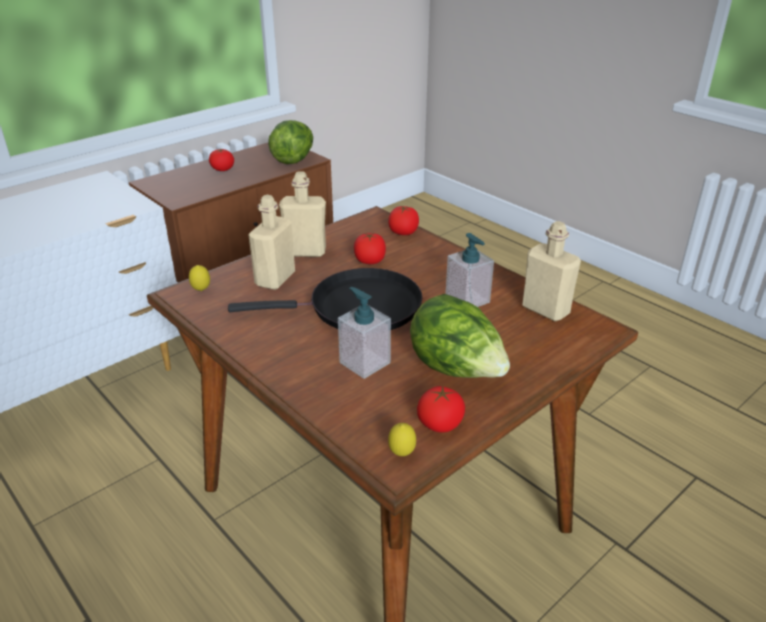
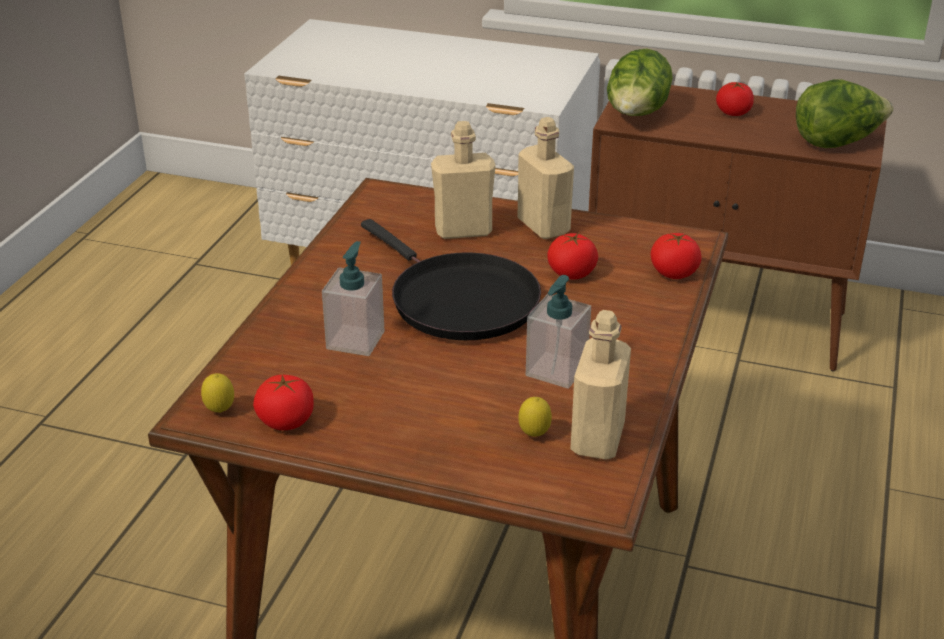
camera: 60 degrees right, 0 degrees up
(201, 290) = (397, 200): lemon -> lemon (534, 435)
(457, 370) = (394, 405): lettuce -> lettuce (636, 116)

